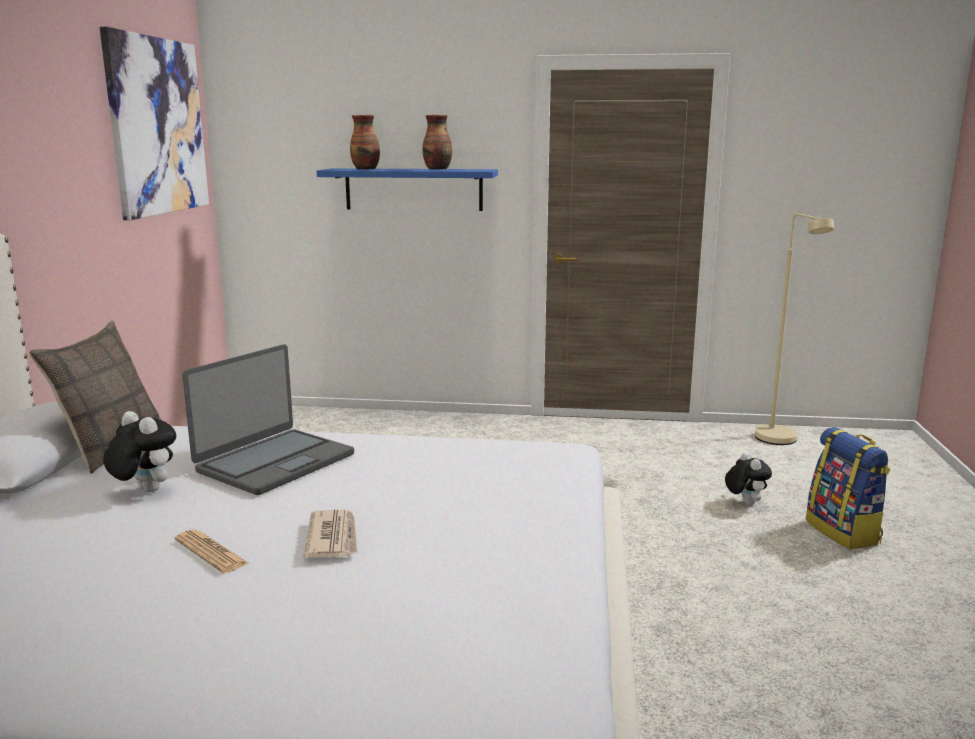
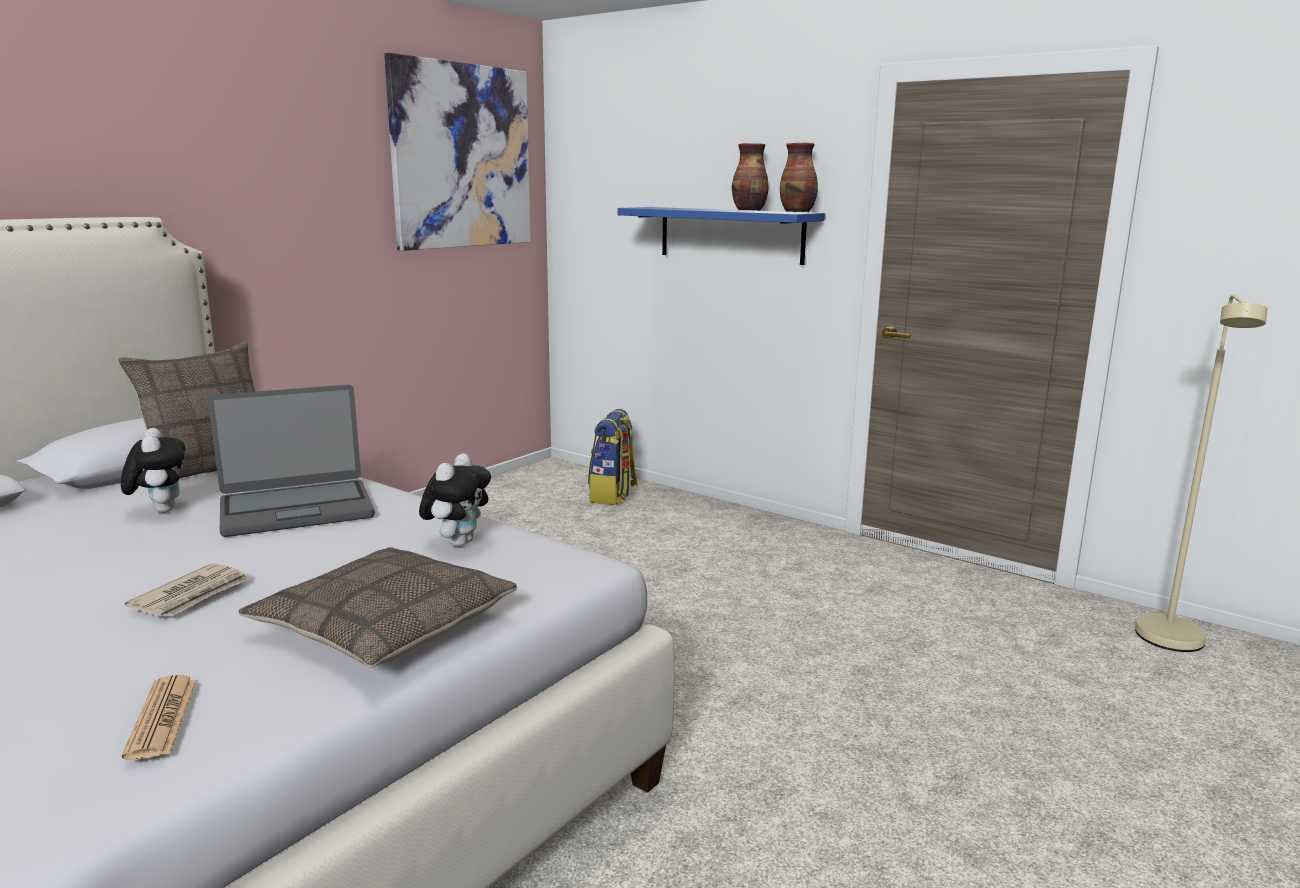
camera: 30 degrees right, 0 degrees up
(211, 552) = (89, 579): newspaper -> newspaper (162, 718)
(366, 169) = (673, 208): vase -> vase (798, 212)
(514, 517) = (384, 626): none -> pillow
(744, 503) = (1006, 714): plush toy -> plush toy (458, 542)
(844, 532) = (1122, 804): backpack -> backpack (613, 495)

